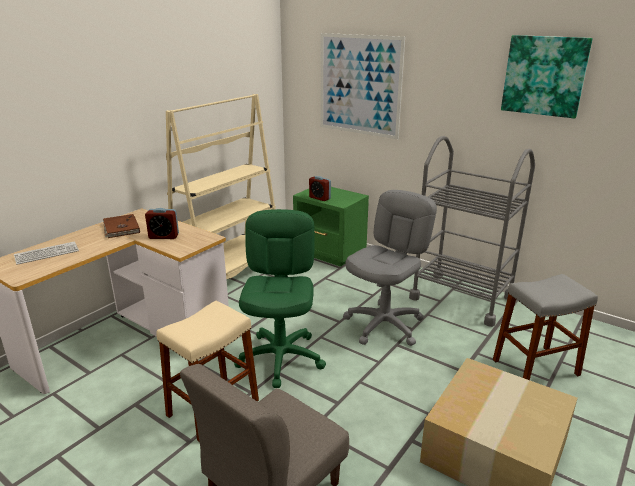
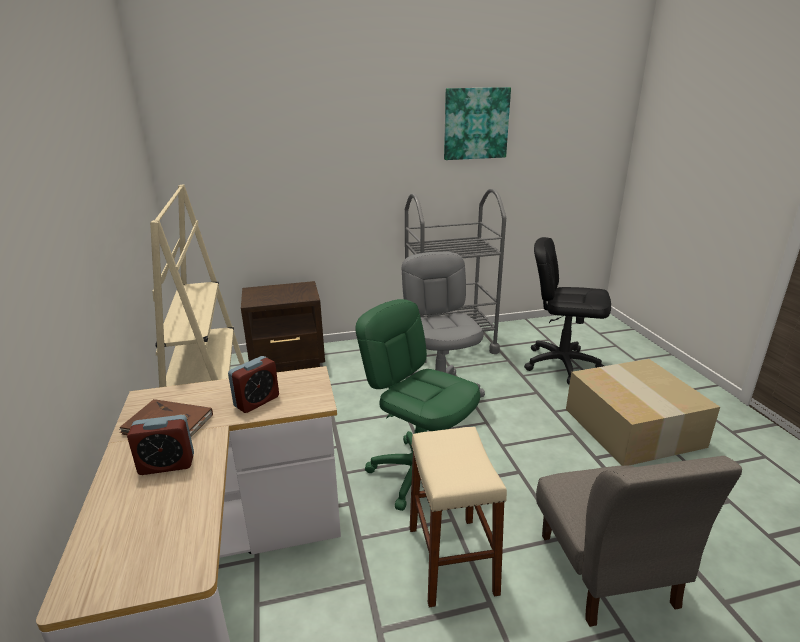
camera: 50 degrees left, 0 degrees up
(47, 254) = (138, 519): keyboard -> none
(319, 198) = (276, 300): alarm clock -> alarm clock (167, 464)
(330, 253) = (289, 362): green nightstand -> brown nightstand
(359, 85) = (280, 157): picture -> none
(535, 367) = (561, 364): grey stool -> black office chair

